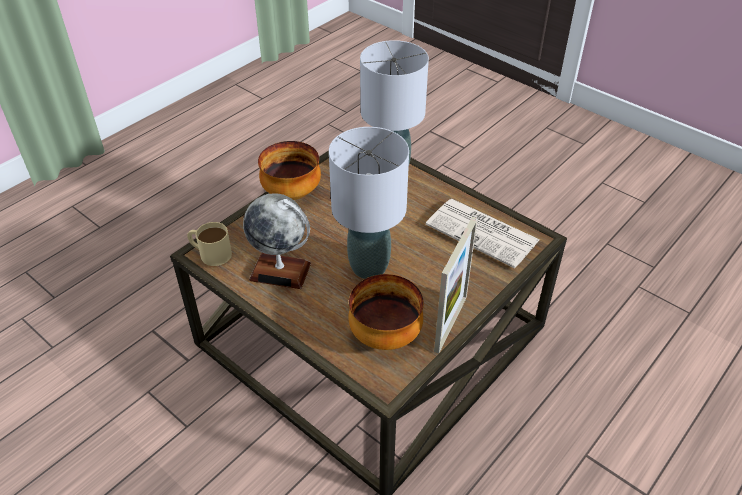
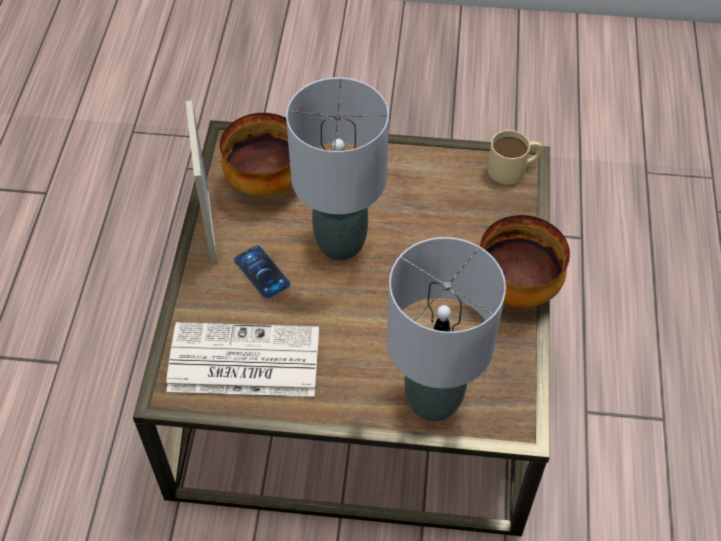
camera: 145 degrees right, 10 degrees up
(280, 271) = (425, 189): globe -> none
(435, 275) = (262, 272): none -> phone

